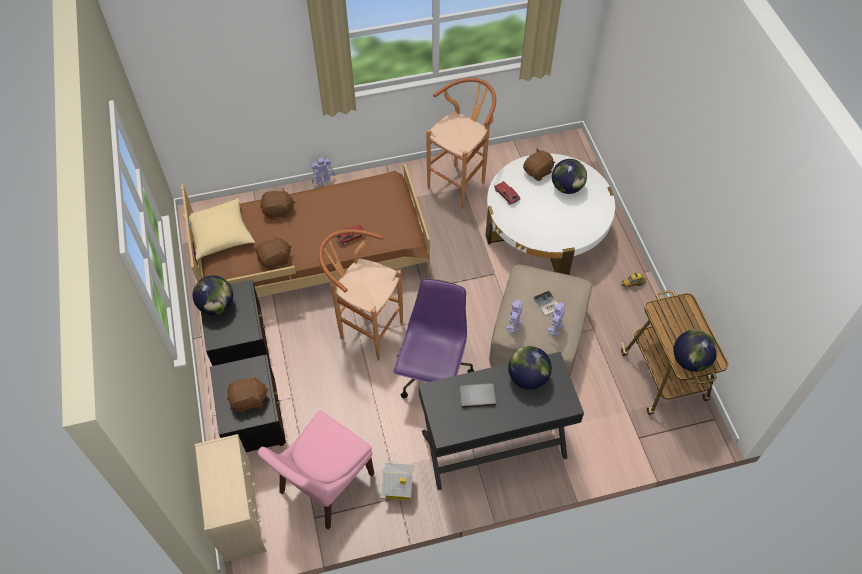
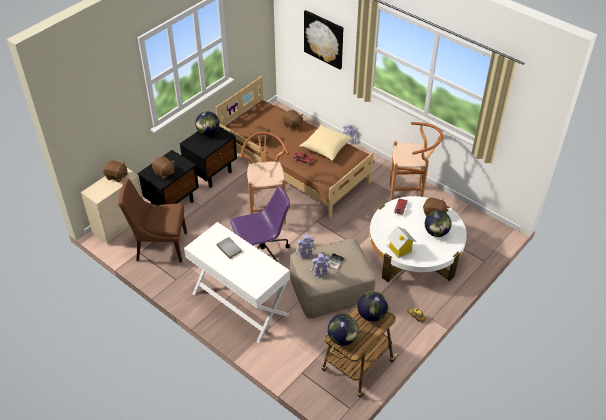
camera: 55 degrees right, 10 degrees down
(215, 463) = (116, 176): none -> brown plush toy
(220, 235) = (257, 114): beige pillow -> beige pillow (326, 147)
(242, 73) = (324, 39): none -> picture
(324, 485) = (159, 246): pink chair -> brown chair
(398, 489) = (180, 276): toy house -> toy house (399, 249)
(493, 445) = (239, 304): black desk -> white desk
(527, 377) = (259, 264): globe -> globe (371, 315)

